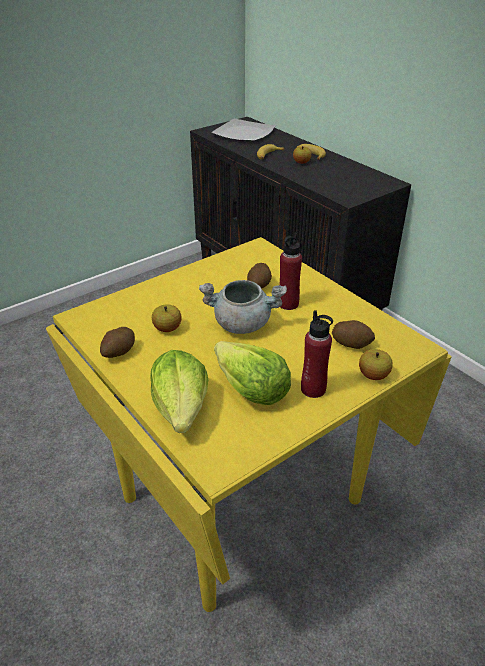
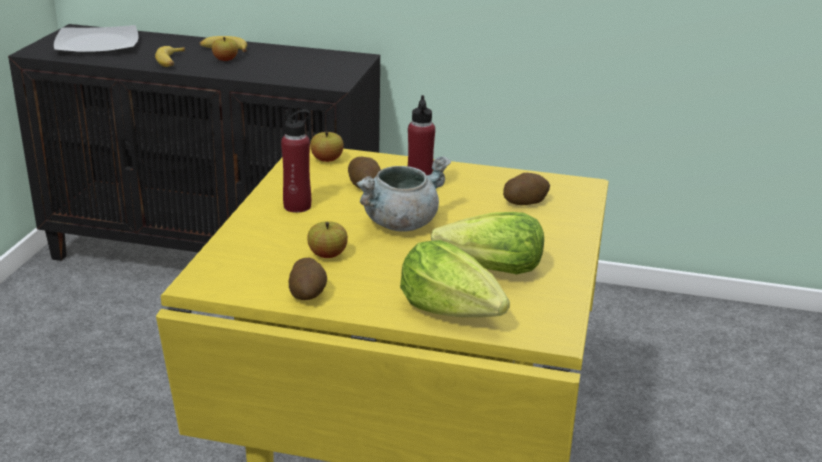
camera: 40 degrees left, 10 degrees down
(313, 389) = (545, 247): red bottle -> red bottle (297, 206)
(373, 375) = (578, 218): apple -> apple (327, 160)

